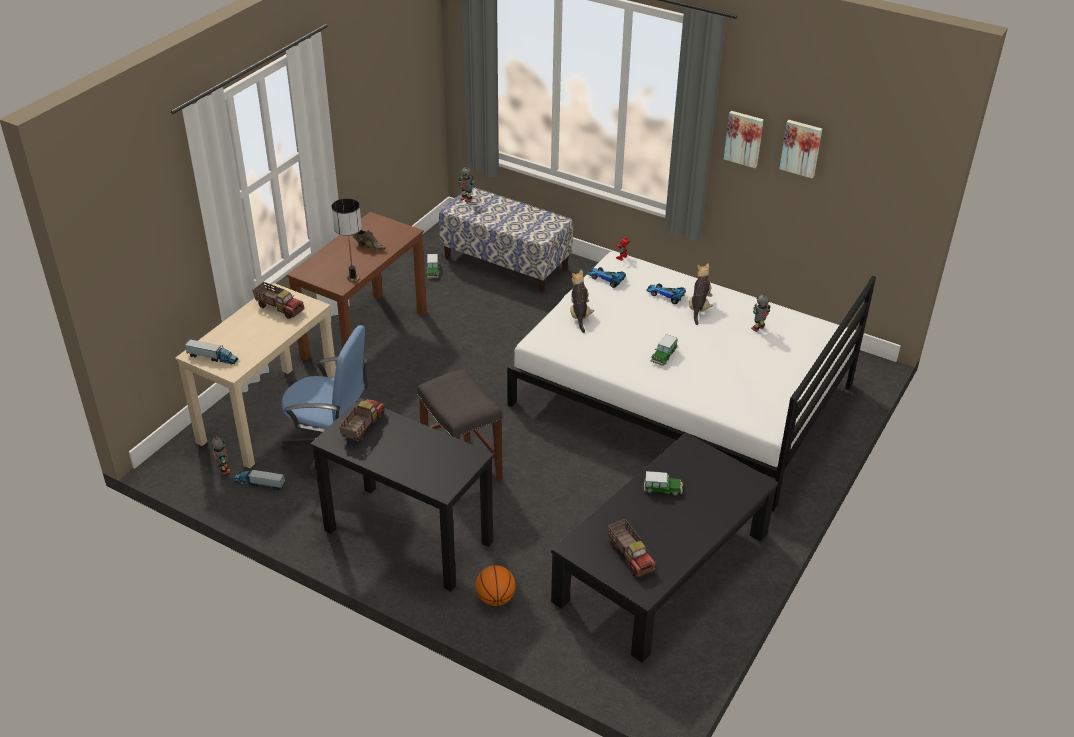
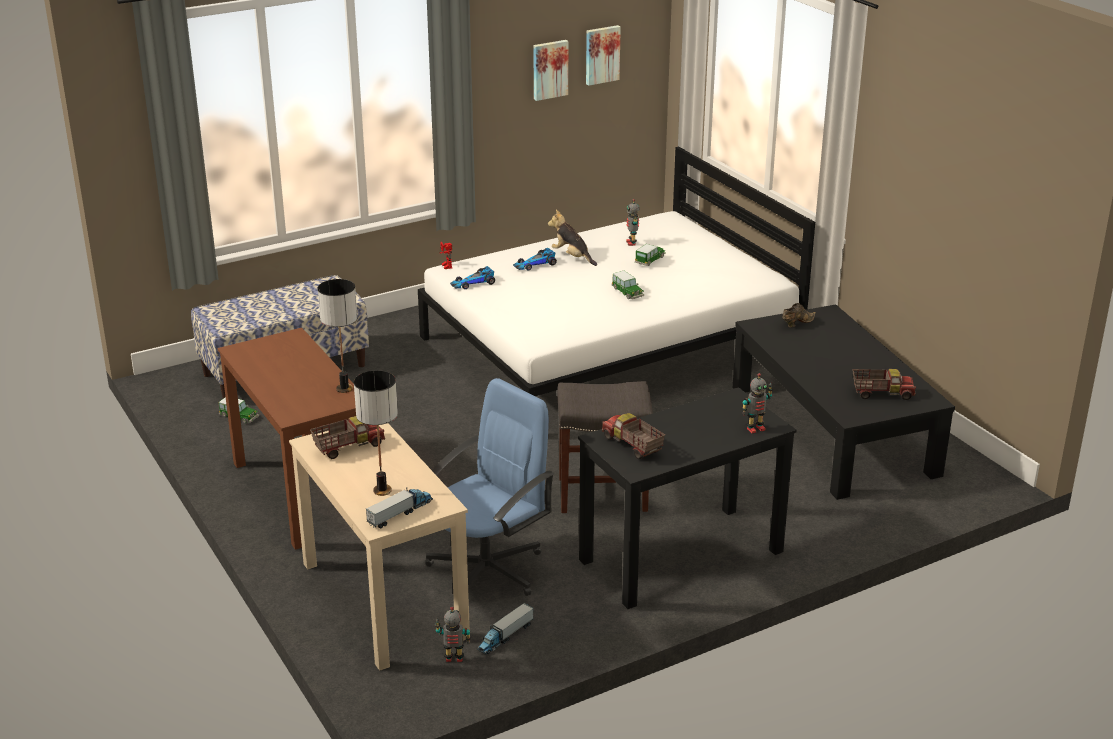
camera: 60 degrees left, 10 degrees down
(235, 340) = (381, 490): none -> table lamp
(368, 246) = (291, 365): brown shoe -> brown shoe (797, 323)
(466, 199) = (215, 316): toy robot -> toy robot (755, 428)
(495, 598) = (811, 528): basketball -> none
(579, 315) = (518, 312): plush toy -> none
(663, 489) = (804, 354): toy car -> toy car (650, 260)
(744, 138) = (493, 86): picture -> picture (601, 54)

